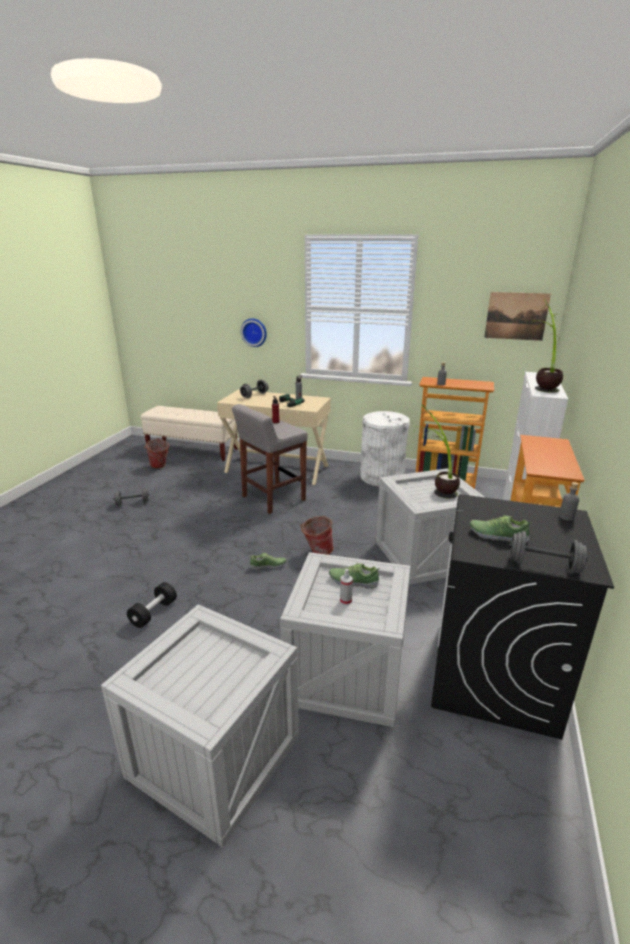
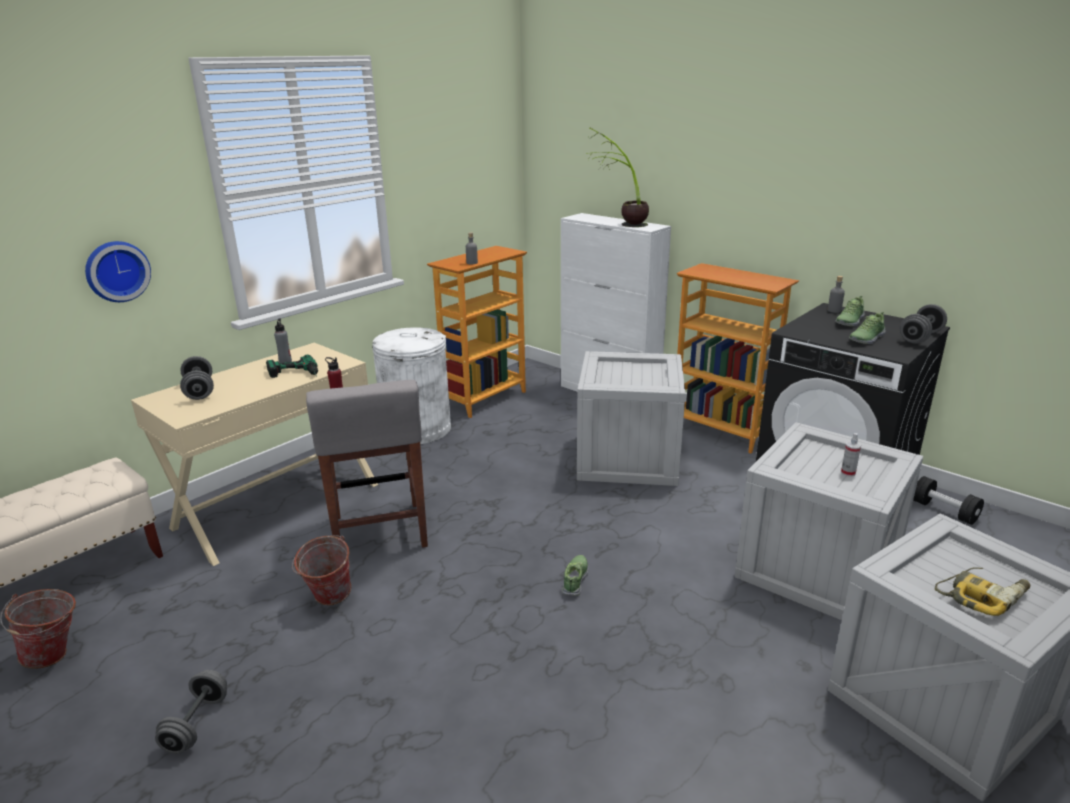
camera: 65 degrees left, 0 degrees up
(154, 613) = (637, 730): black dumbbell -> black dumbbell (944, 511)
(190, 672) = (982, 595): none -> power drill
(317, 552) = (568, 529): bucket -> bucket (328, 600)
(353, 581) = (810, 460): shoe -> shoe (849, 321)
(436, 487) = (621, 370): potted plant -> none
(516, 316) = (487, 158): picture -> none

